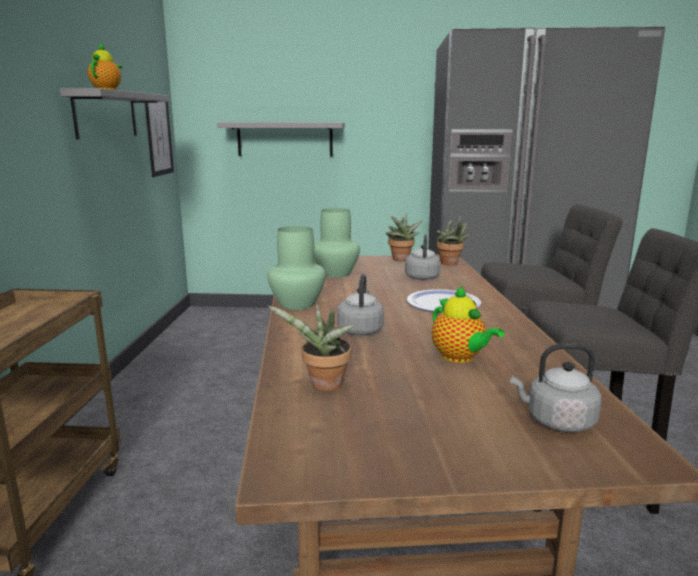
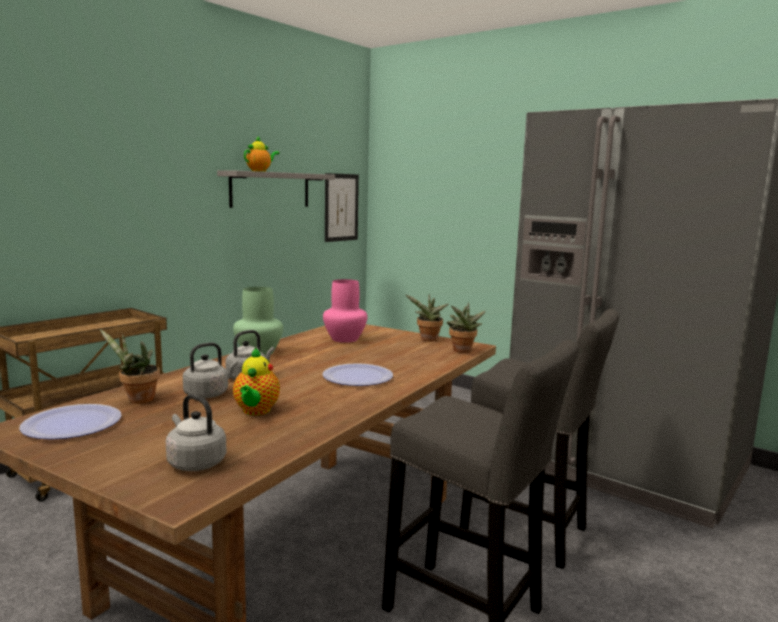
camera: 35 degrees right, 5 degrees down
(284, 139) = (449, 216): grey shelf -> none
(336, 273) = (345, 339): green vase -> pink vase
(336, 437) = (72, 424): none -> plate
(422, 277) = (403, 355): grey kettle -> grey kettle (208, 394)

